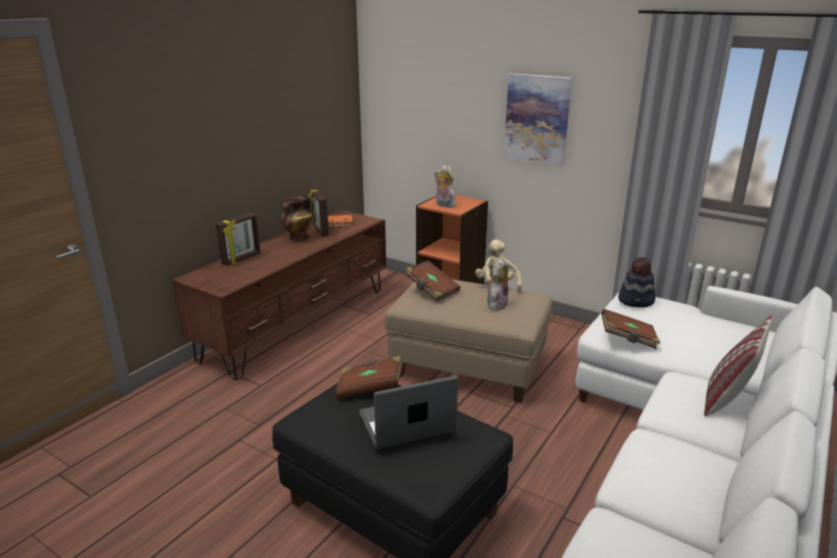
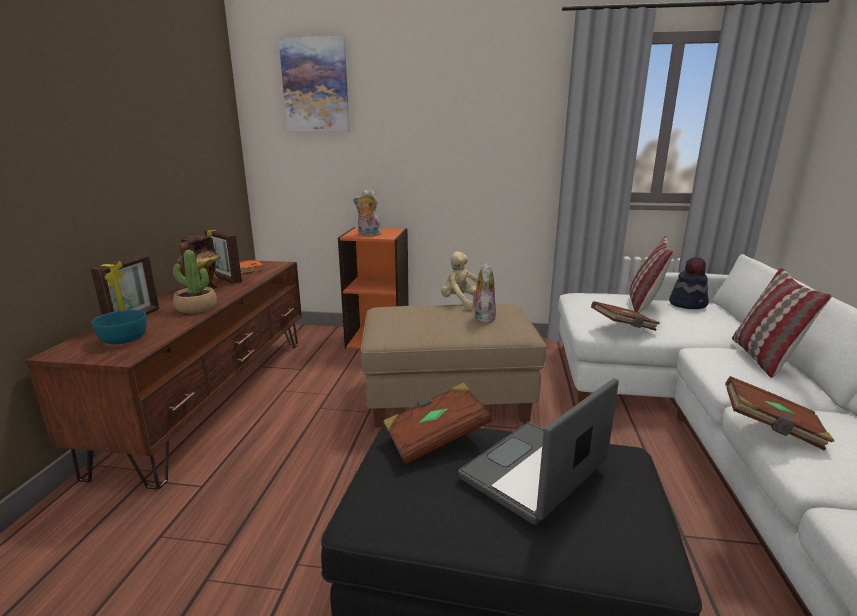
camera: 25 degrees left, 5 degrees down
(228, 275) = (125, 339): none -> turquoise bowl
(284, 256) = (196, 308): none -> potted plant
(431, 290) = (402, 316): brown book -> brown book (771, 428)
(537, 119) = (455, 134): picture -> picture (315, 86)
(636, 301) = (590, 297): hat -> hat (688, 304)
(684, 319) = (644, 304): none -> pillow

